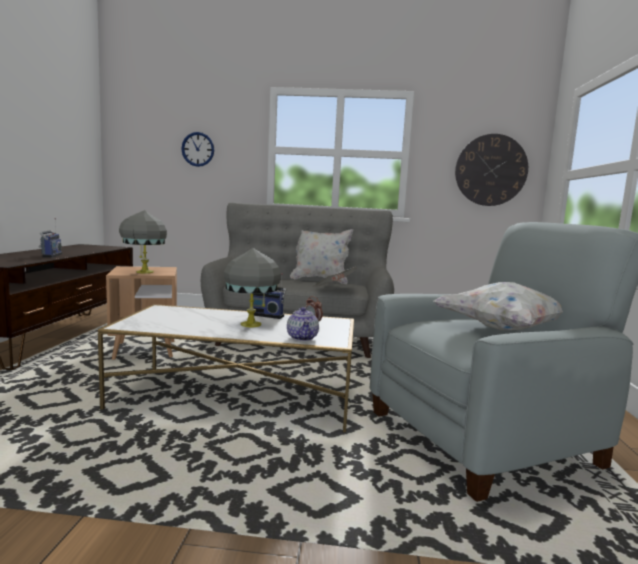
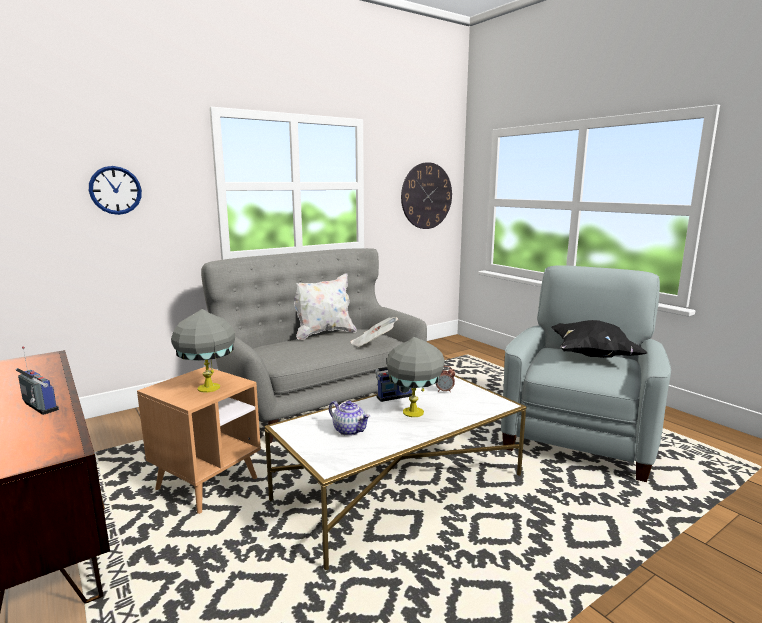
camera: 40 degrees left, 5 degrees up
(302, 338) = (479, 410): teapot -> teapot (350, 430)
(503, 329) = (592, 355): white pillow -> black pillow

